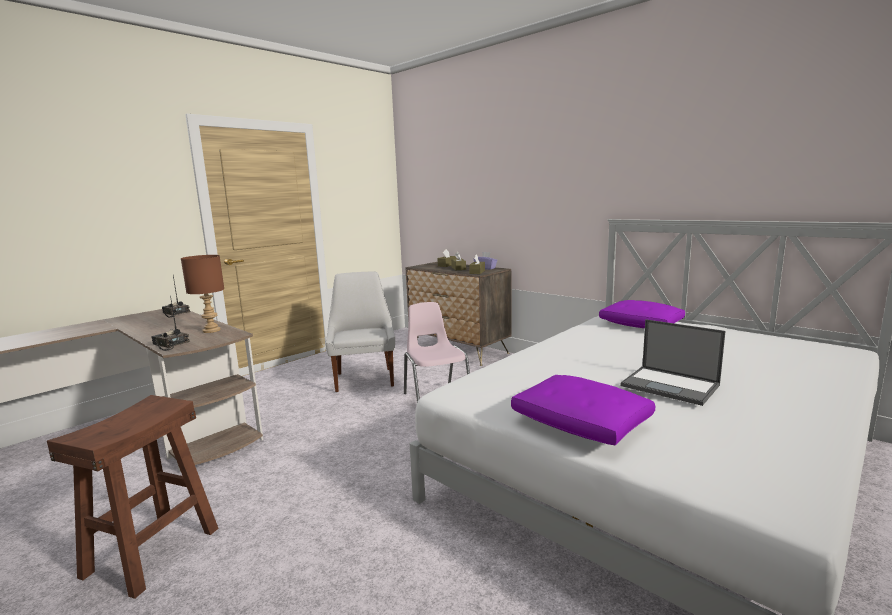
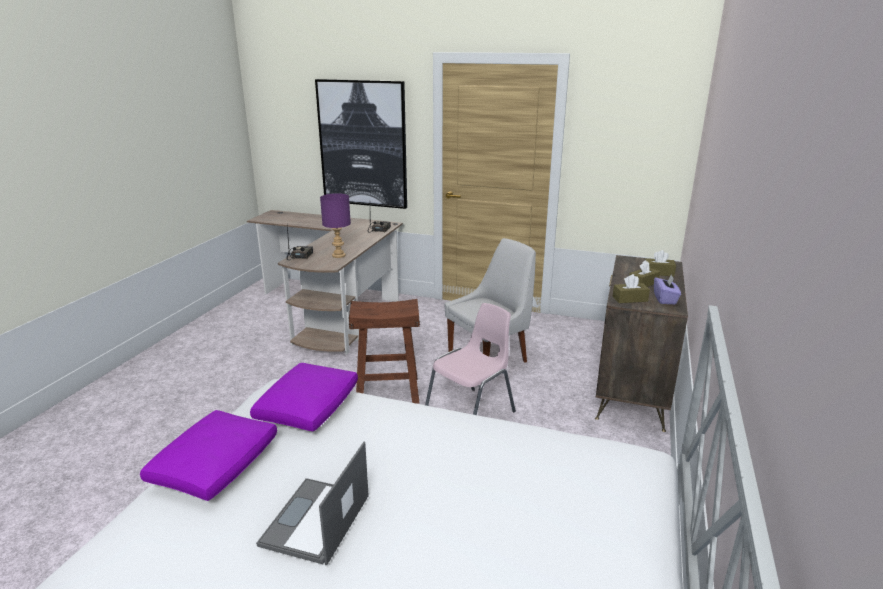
camera: 65 degrees right, 10 degrees up
(103, 221) = (363, 144): none -> picture
(152, 552) = (209, 374): brown stool -> brown stool (387, 391)
(210, 330) = (338, 255): brown table lamp -> purple table lamp
(641, 325) = (595, 489): purple pillow -> purple pillow (307, 408)

